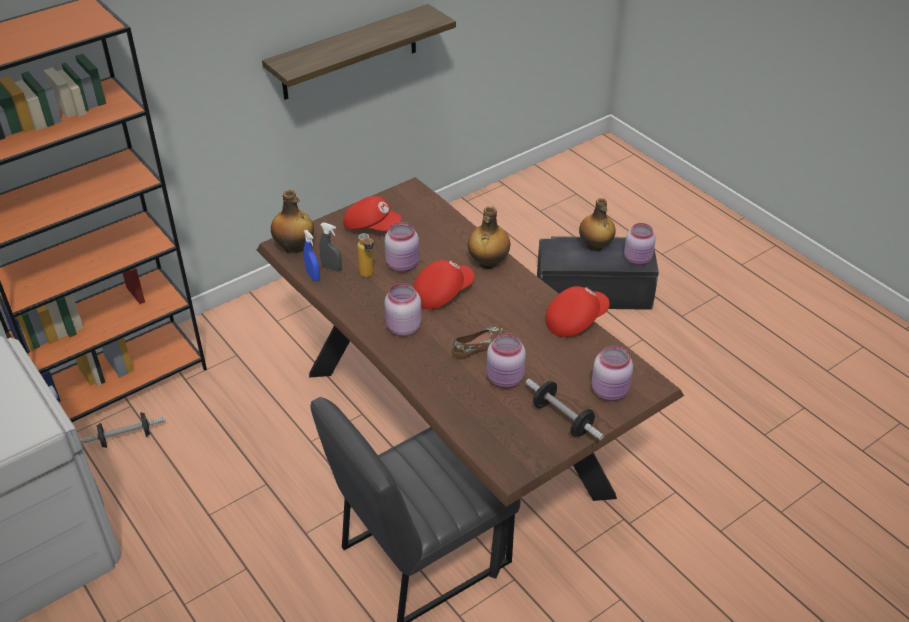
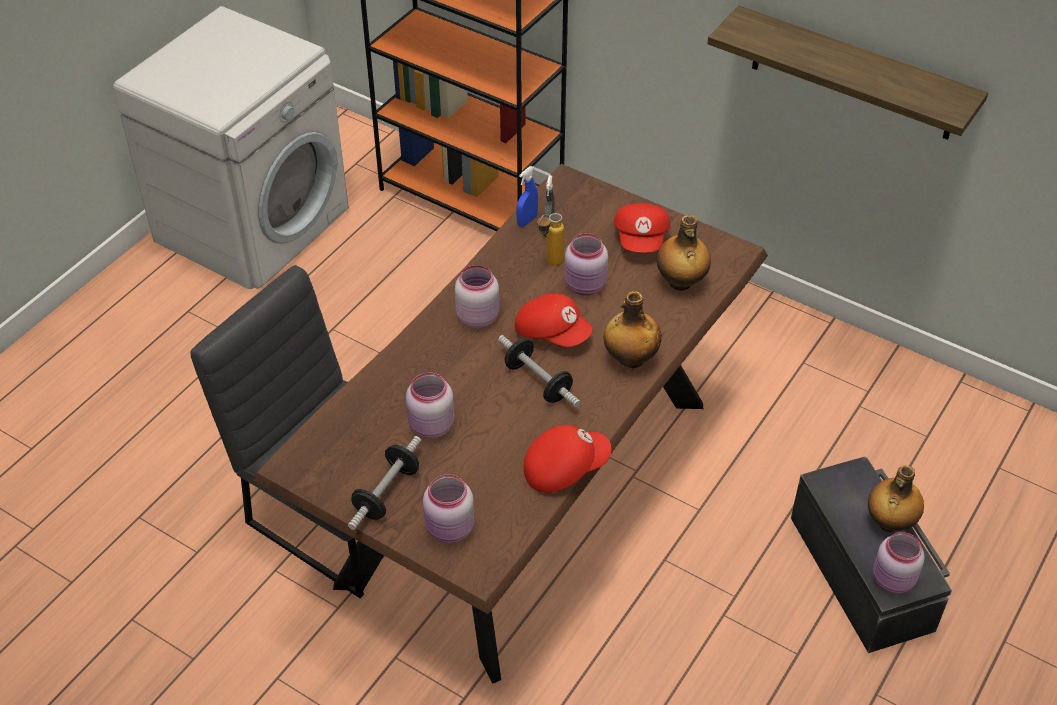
camera: 70 degrees right, 5 degrees up
(126, 438) = (402, 233): dumbbell -> dumbbell (538, 382)
(294, 247) = (567, 191): bottle -> bottle (680, 282)
(479, 346) = (475, 389): brown shoe -> none
(575, 320) = (564, 468): red cap -> red cap turned 60 degrees counterclockwise

